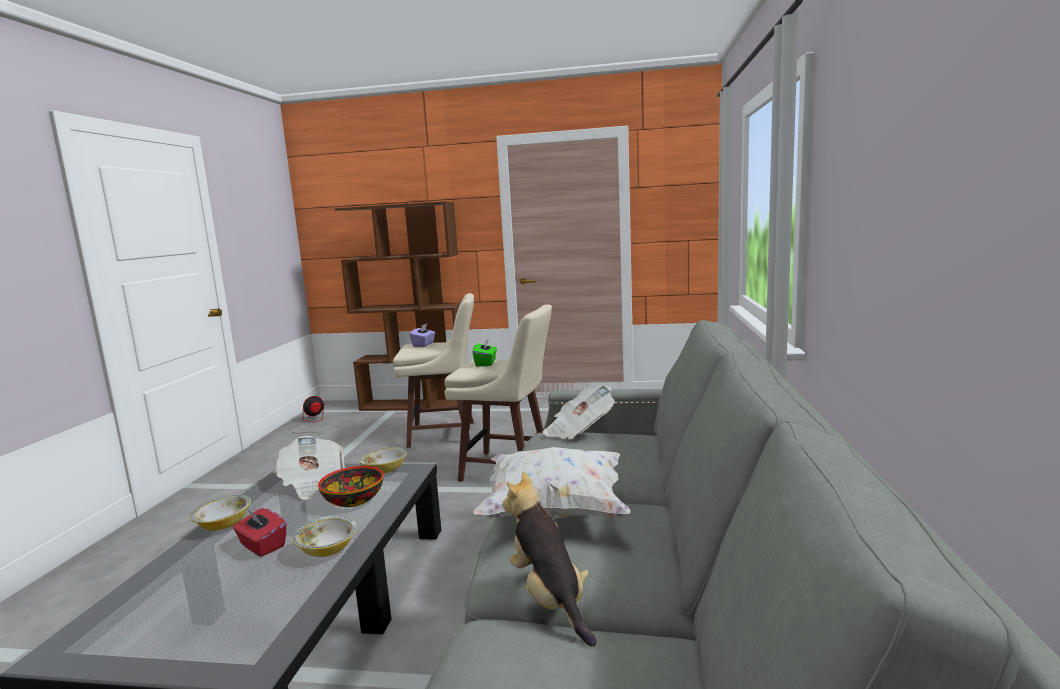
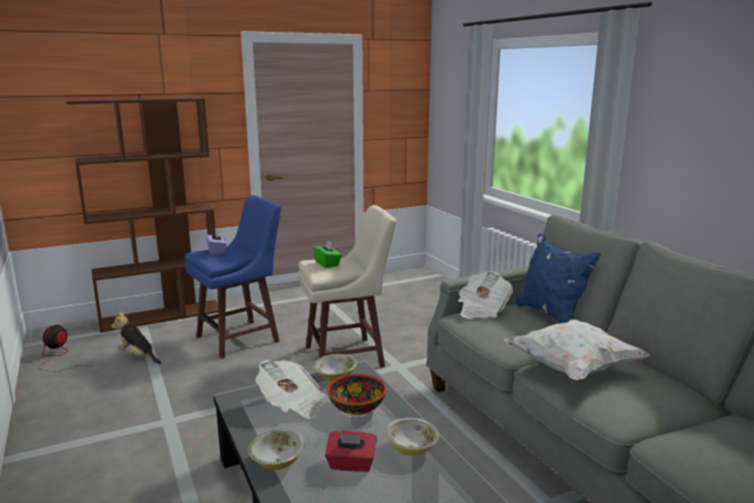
camera: 35 degrees left, 5 degrees up
(444, 434) = (240, 338): beige stool -> blue stool
(549, 598) = (659, 417): plush toy -> plush toy (138, 357)
(654, 453) = (551, 316): none -> blue pillow

